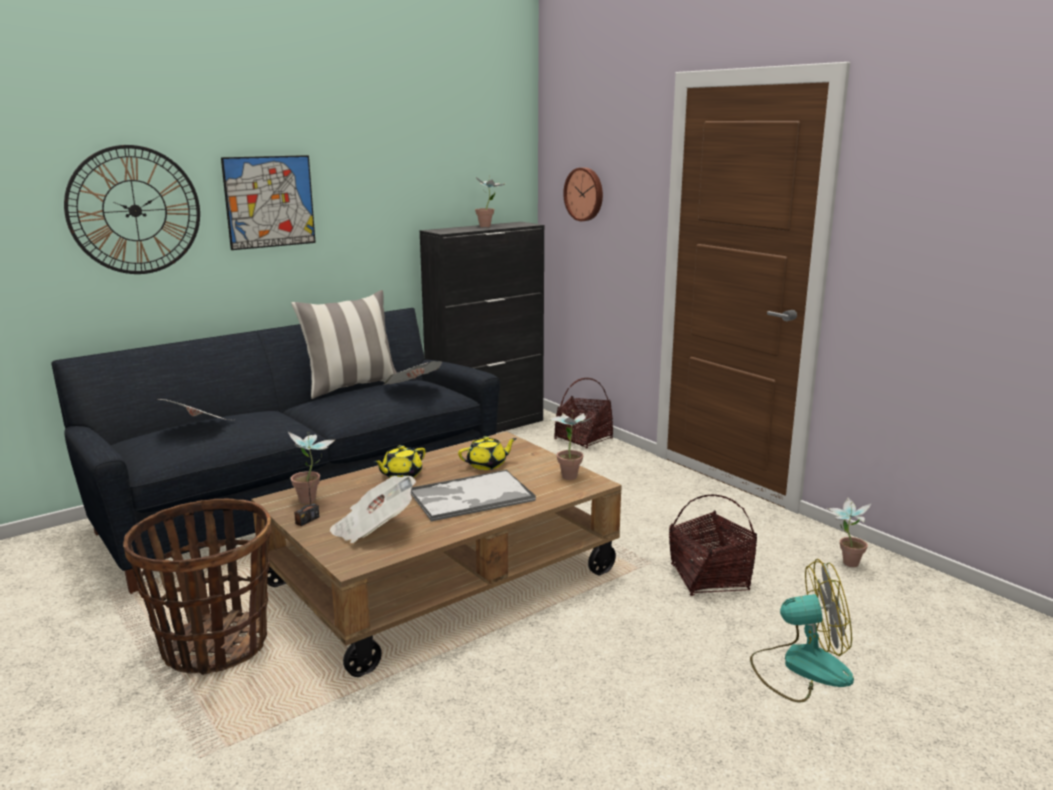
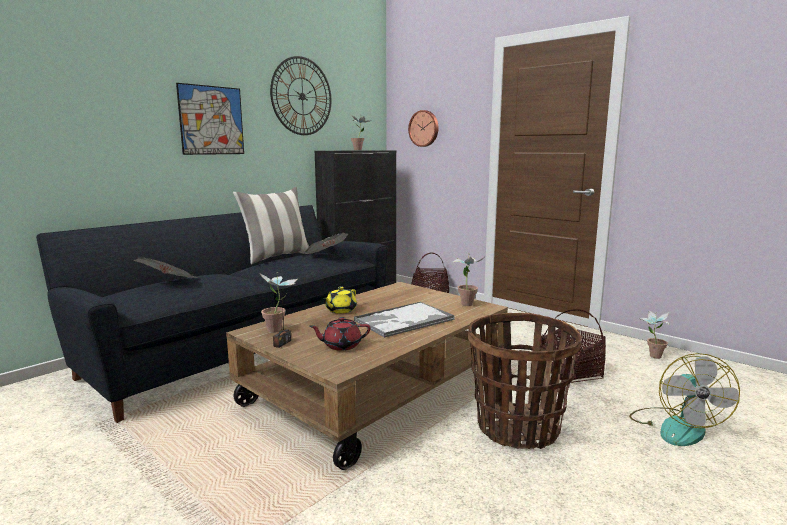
camera: 10 degrees left, 5 degrees down
(135, 210) = (108, 117): wall clock -> wall clock (302, 96)
(214, 646) = (206, 458): basket -> basket (517, 428)
(373, 529) = (341, 345): newspaper -> red teapot
(487, 465) = (401, 301): yellow teapot -> none
(800, 667) = (676, 426): fan -> fan turned 105 degrees clockwise

